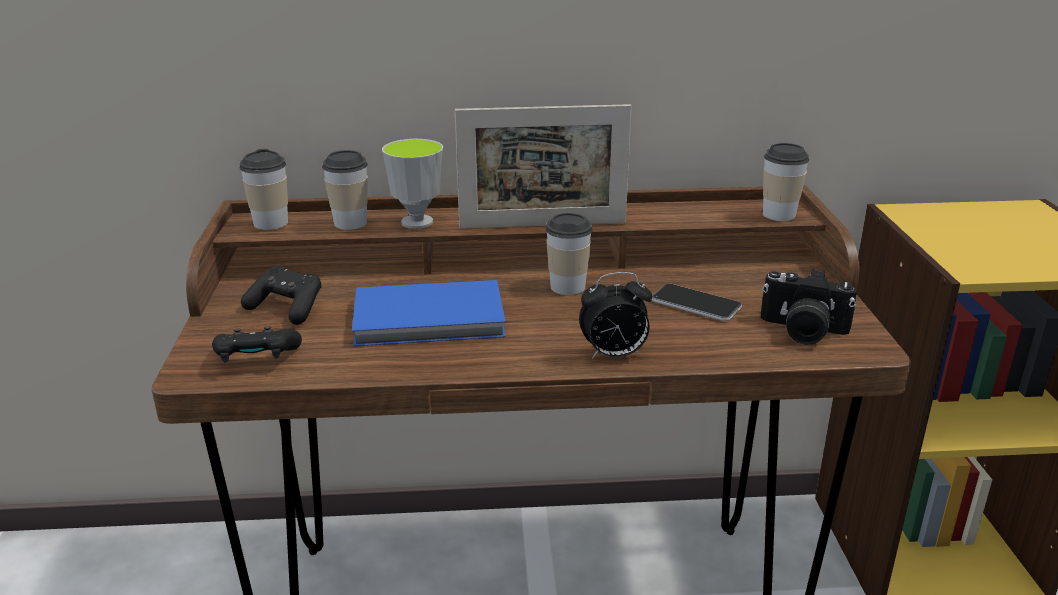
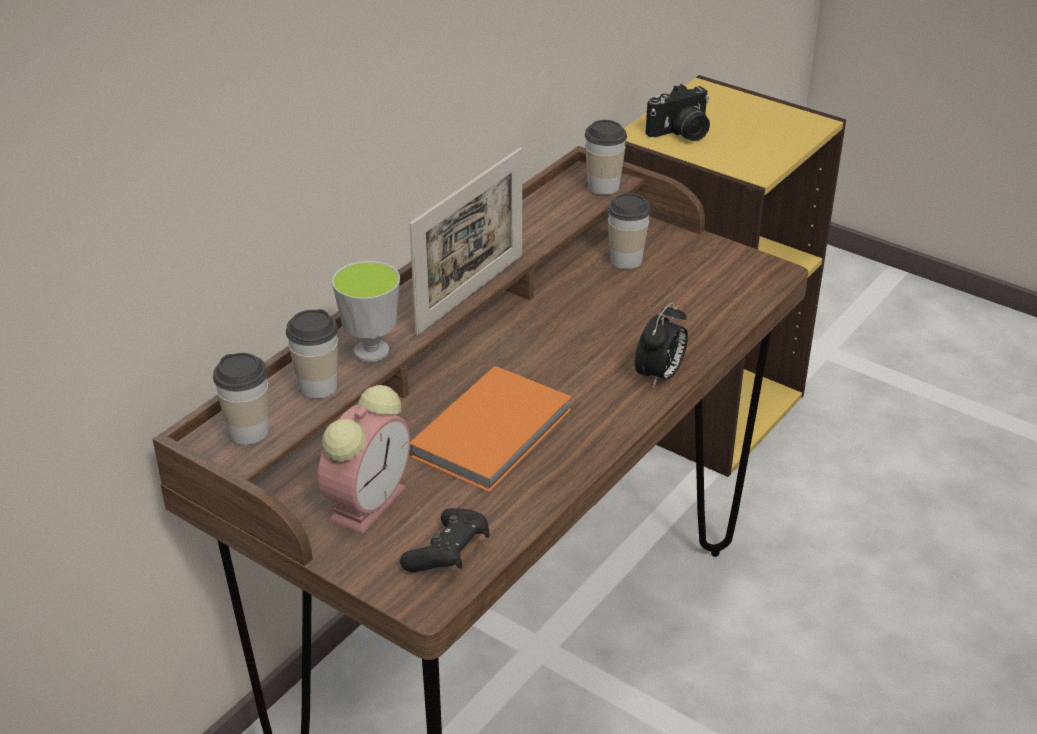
camera: 50 degrees left, 10 degrees up
(287, 308) = (369, 501): black game controller -> alarm clock
(431, 320) = (495, 432): blue book -> orange book
(567, 287) = (530, 340): cup -> cup (626, 260)
(696, 304) = (633, 300): phone -> none
(802, 331) = (724, 282): camera -> camera (681, 133)

